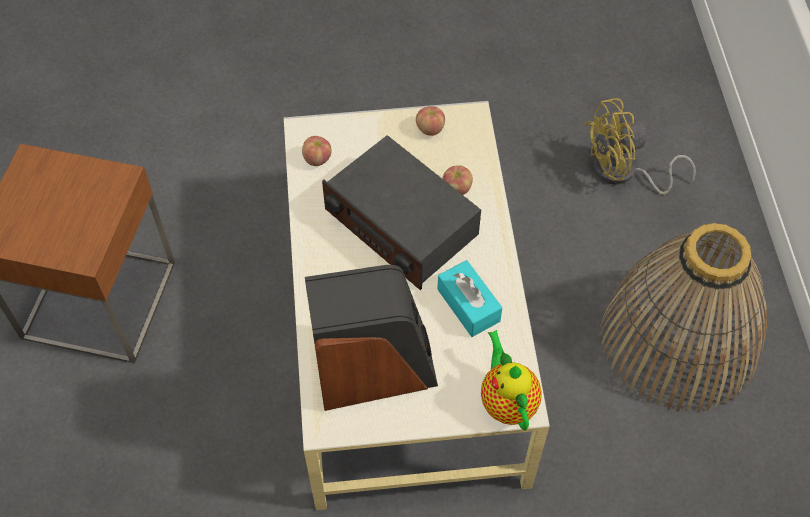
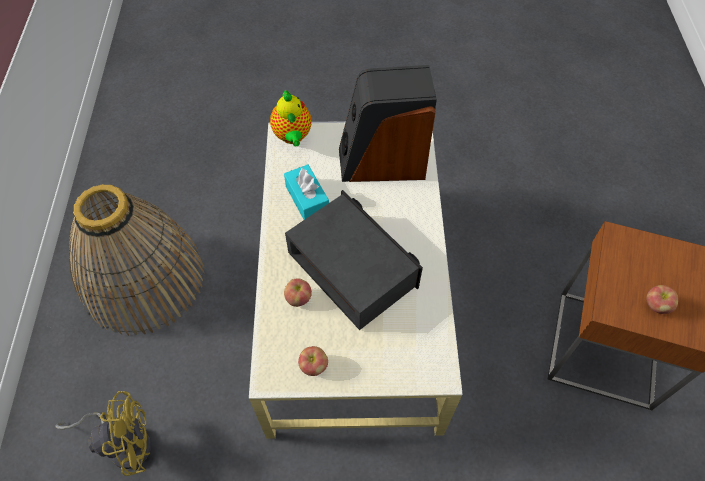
camera: 175 degrees left, 0 degrees up
(317, 159) = (426, 340): apple -> apple (656, 305)

